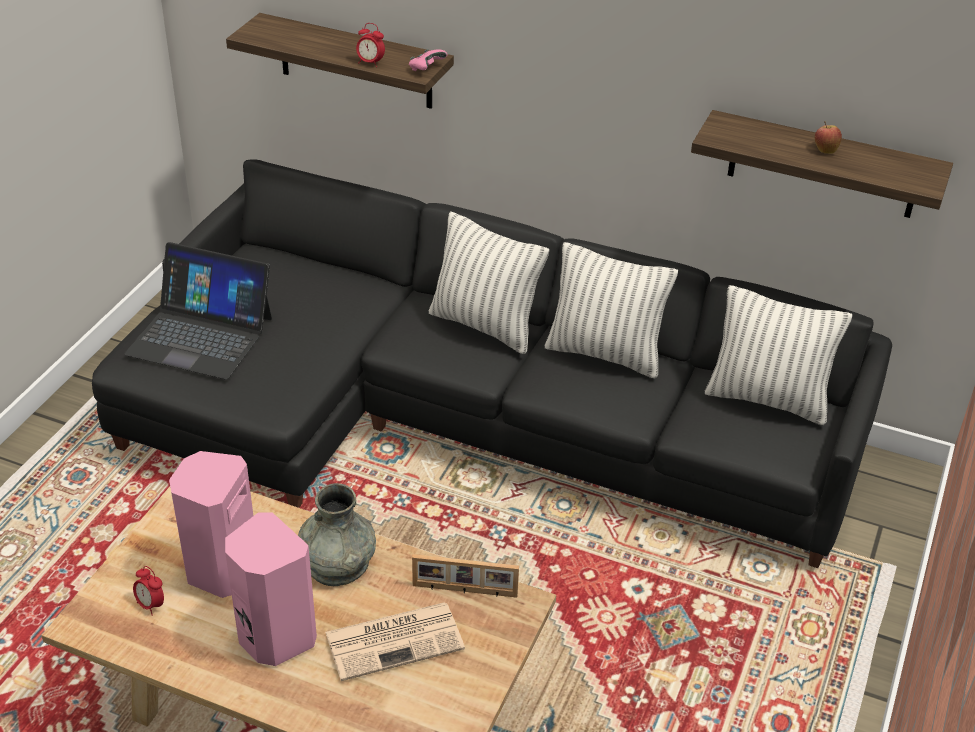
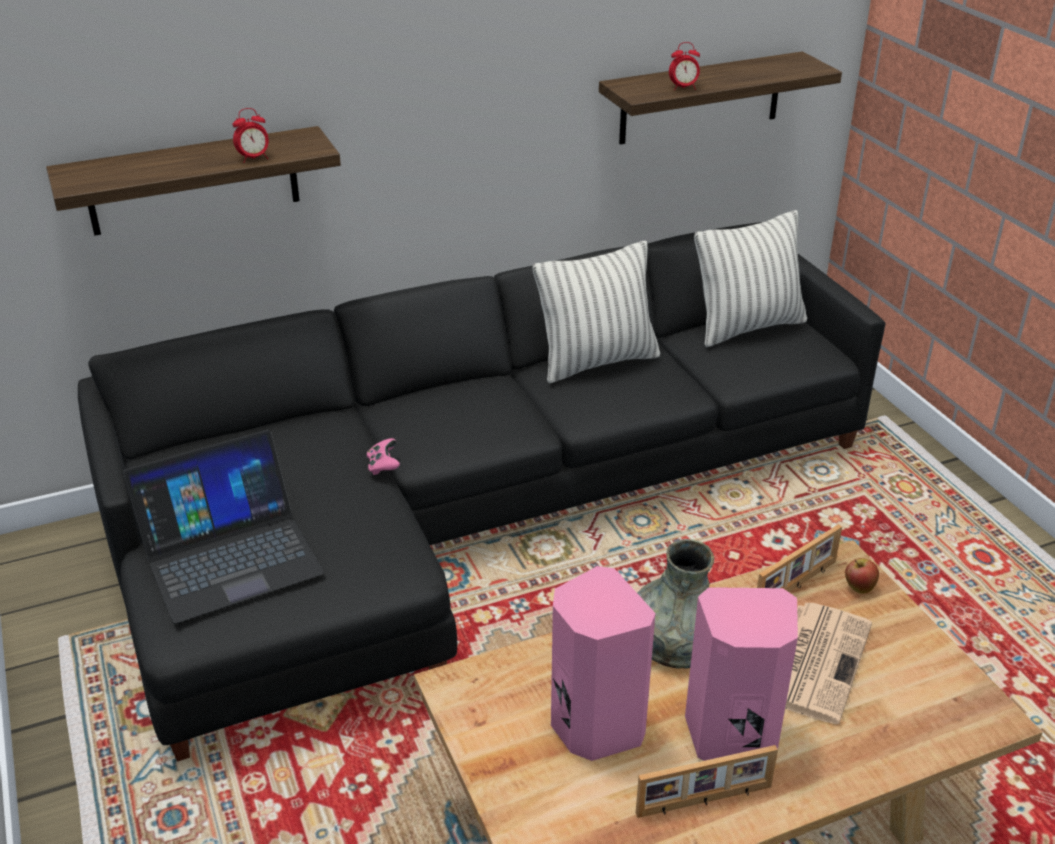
camera: 45 degrees left, 5 degrees down
(151, 605) = (588, 808): alarm clock -> alarm clock (683, 88)
(207, 653) = (704, 801): none -> picture frame
(426, 69) = (317, 143): pink game controller -> pink game controller (383, 466)
(485, 325) = (475, 395): pillow -> none
(825, 150) = (721, 74): apple -> apple (859, 588)

